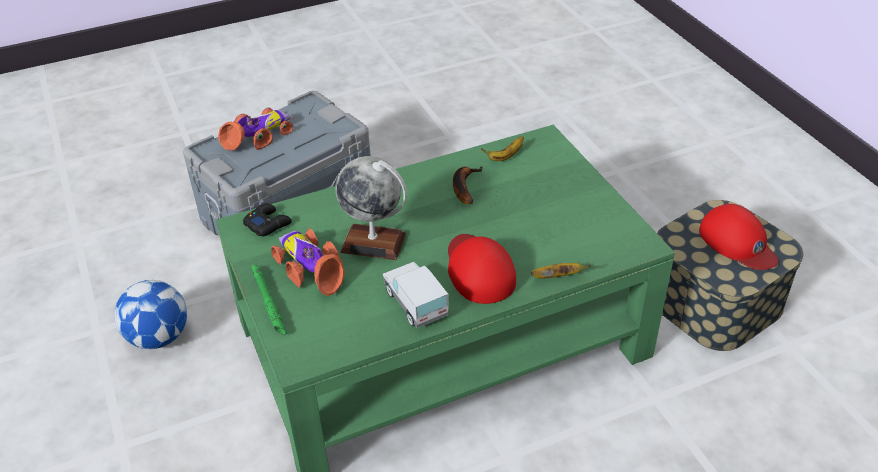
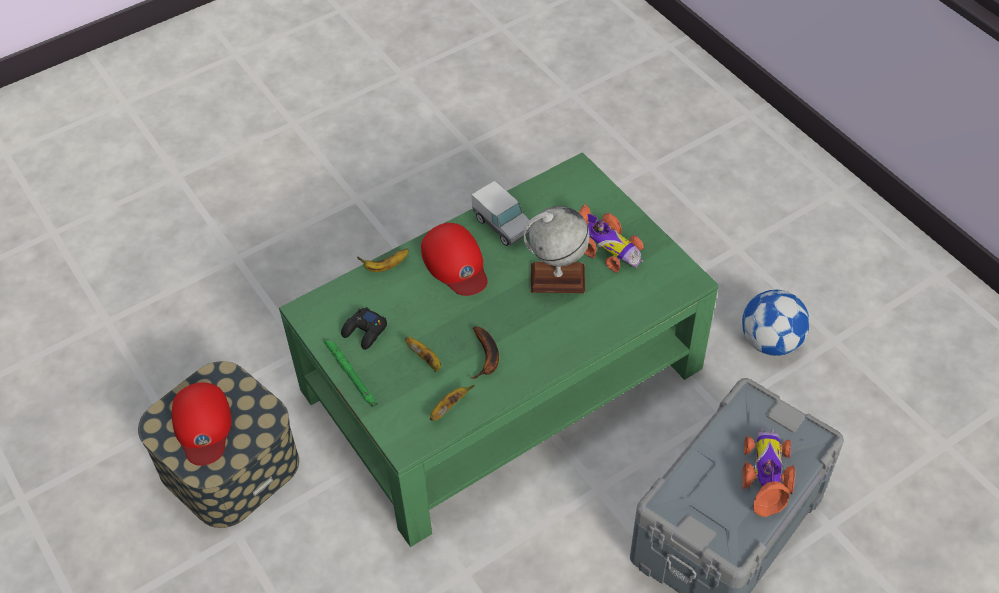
camera: 170 degrees right, 10 degrees up
(259, 136) = (766, 475): toy car -> toy car turned 150 degrees clockwise
(268, 224) = (665, 285): black game controller -> black game controller (365, 332)
(269, 302) = (624, 210): green flashlight -> green flashlight (350, 375)
(521, 191) = (426, 360): none -> banana
(737, 243) = (203, 426): red cap -> red cap turned 150 degrees counterclockwise

